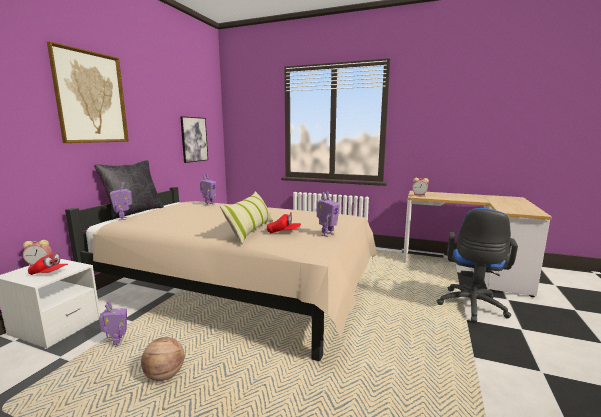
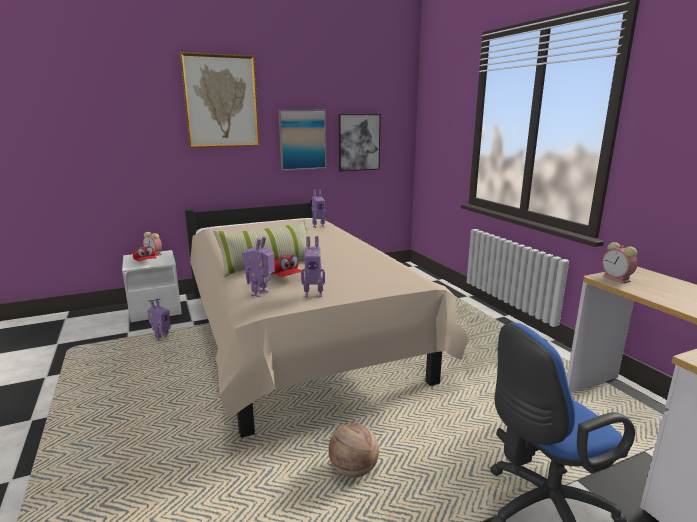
camera: 45 degrees right, 5 degrees up
(123, 218) = (223, 226): toy robot -> toy robot (261, 294)
(134, 212) = (251, 221): black pillow -> none
(158, 136) = (302, 139): none -> picture
(164, 375) = (145, 377): basketball -> basketball (353, 470)

